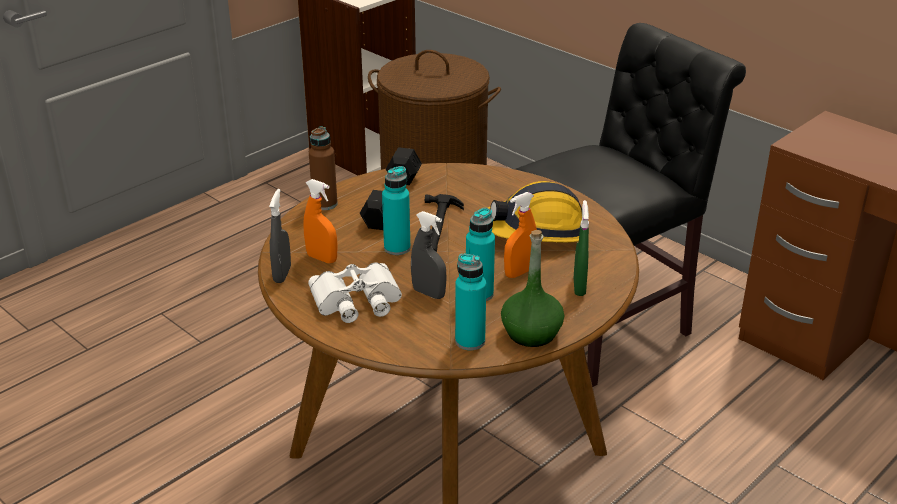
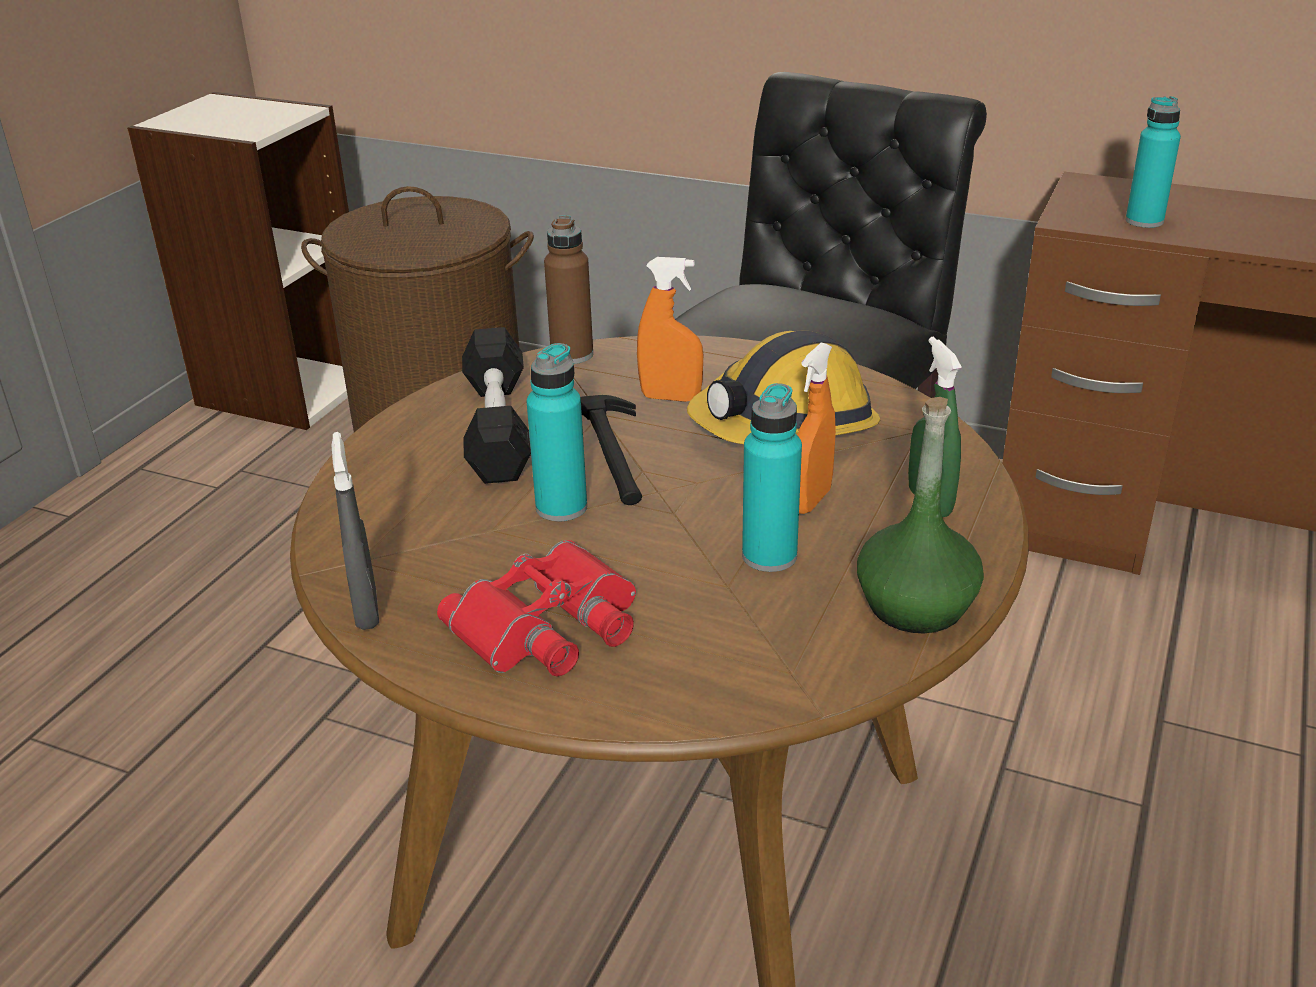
camera: 20 degrees left, 0 degrees up
(322, 258) = (429, 559): orange spray bottle -> orange spray bottle (670, 397)
(325, 204) = (374, 458): brown bottle -> brown bottle (572, 354)
(357, 301) = (549, 626): white binoculars -> red binoculars
(428, 293) = (677, 577): grey spray bottle -> none
(470, 341) = (819, 651): turquoise bottle -> turquoise bottle (1144, 221)

